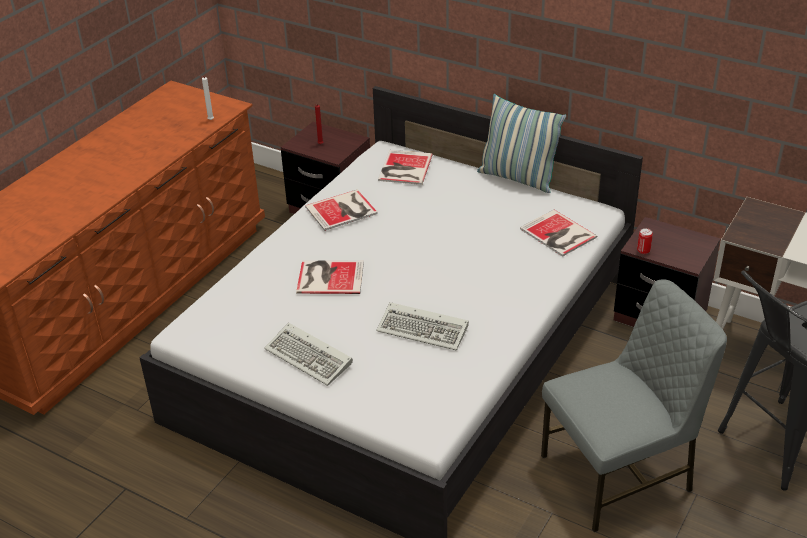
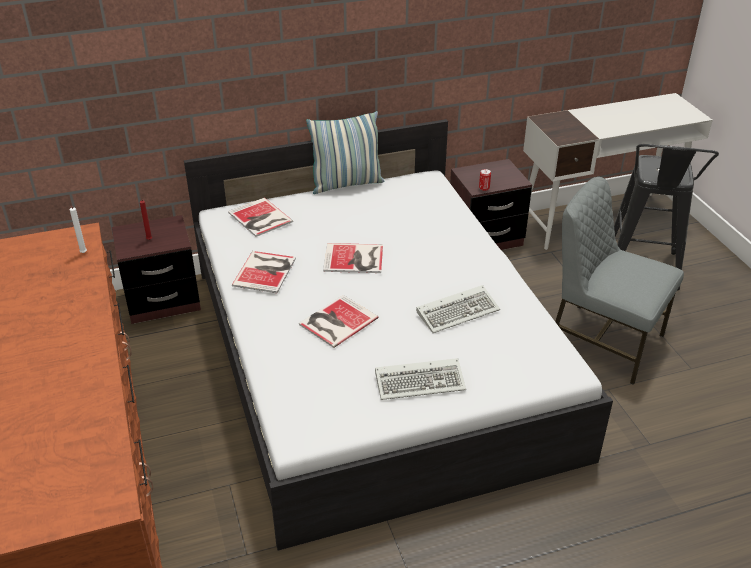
camera: 50 degrees left, 0 degrees up
(558, 234) = (431, 204): book -> book (355, 259)
(619, 474) = (603, 340): grey chair -> grey chair turned 75 degrees counterclockwise

